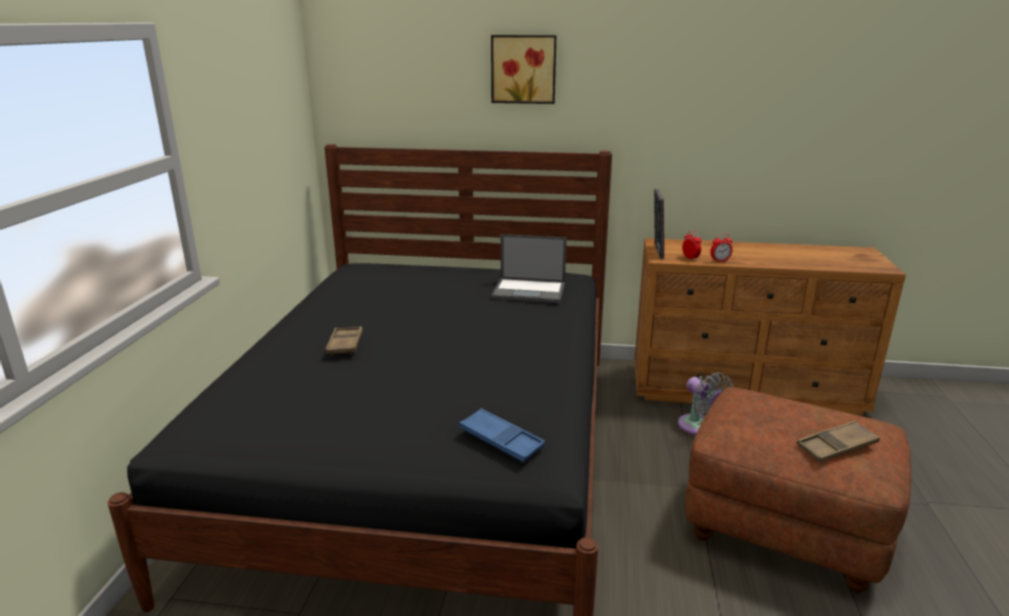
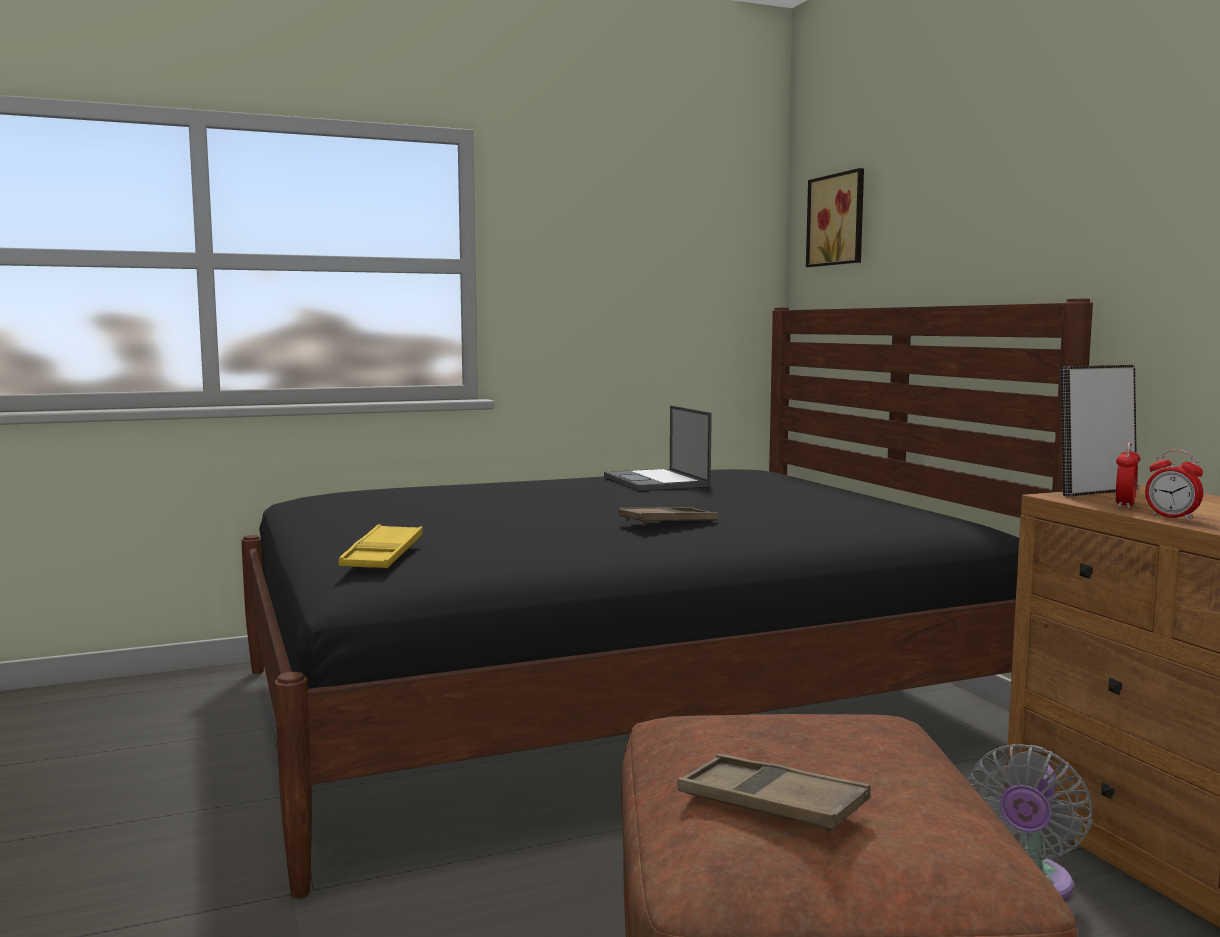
camera: 60 degrees right, 15 degrees down
(345, 345) = (526, 491): brown tray -> brown tray (668, 522)
(501, 440) = (383, 555): blue tray -> yellow tray
(523, 69) = (991, 170): picture -> picture (839, 220)
(530, 291) = (838, 513): laptop -> laptop (657, 481)

